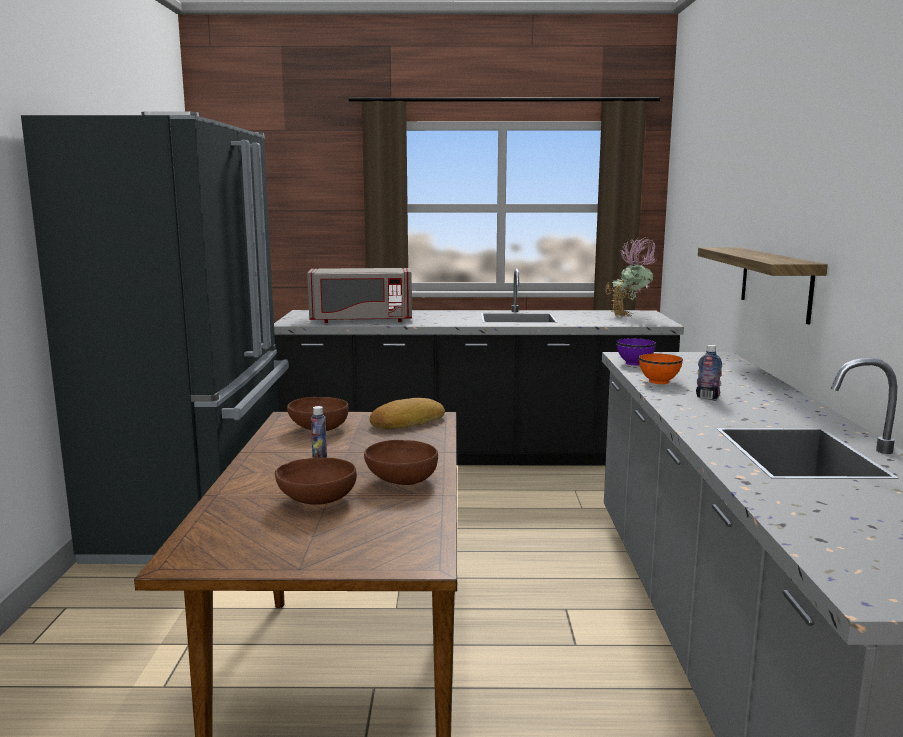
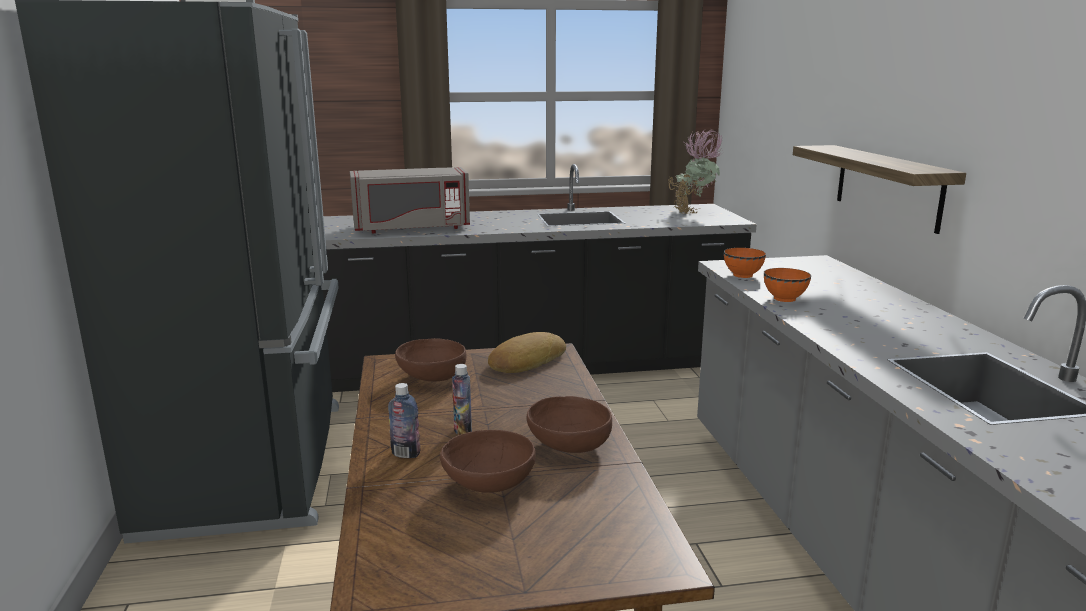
camera: 10 degrees left, 5 degrees up
(634, 363) = (742, 275): purple bowl -> orange bowl
(707, 397) = (847, 317): bottle -> bottle (405, 454)

